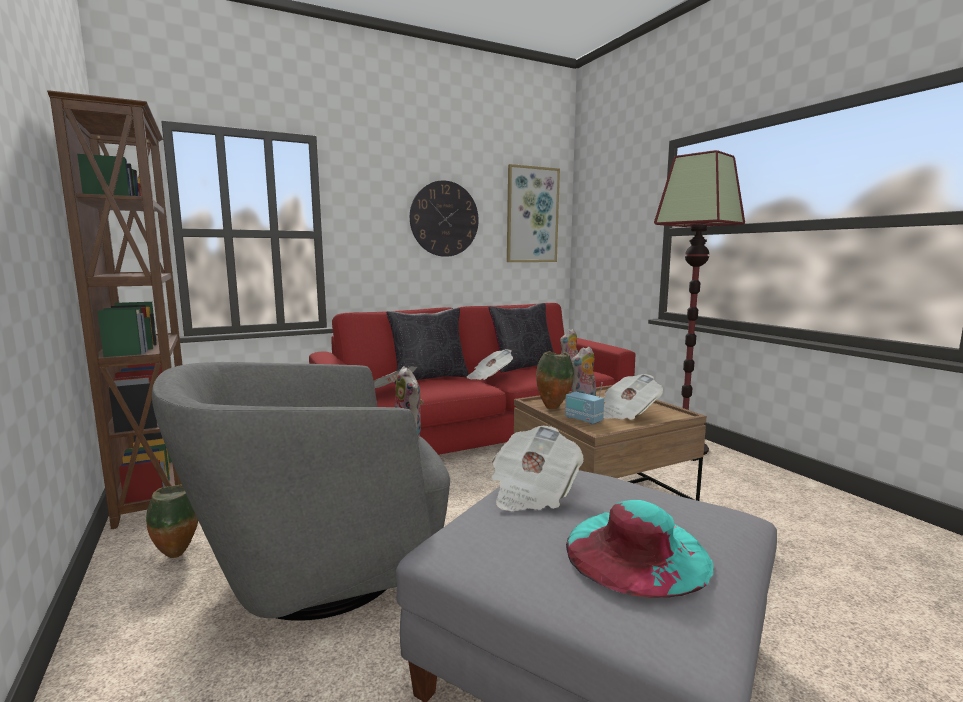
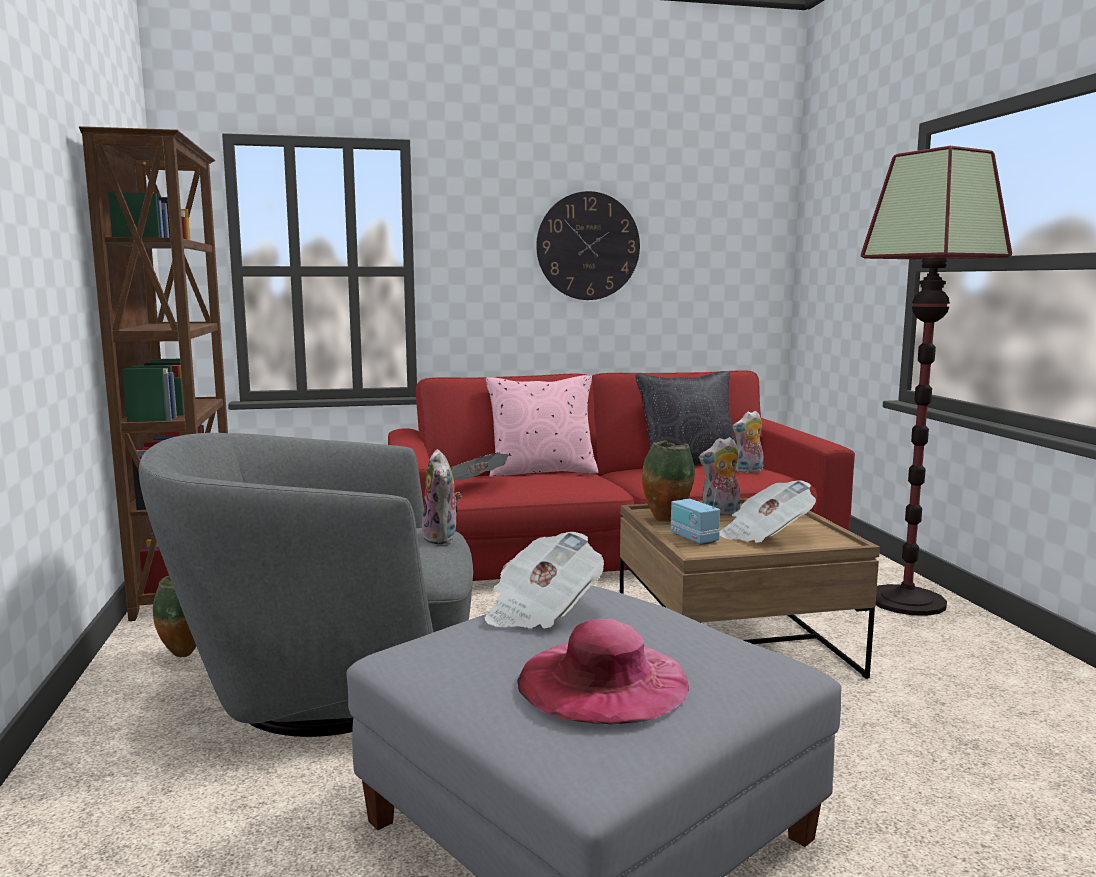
camera: 15 degrees right, 0 degrees up
(429, 377) = (541, 471): black pillow -> pink pillow
(489, 377) = (623, 475): newspaper -> none
(532, 215) = (727, 237): picture -> none
(636, 551) = (603, 680): turquoise hat -> pink hat

